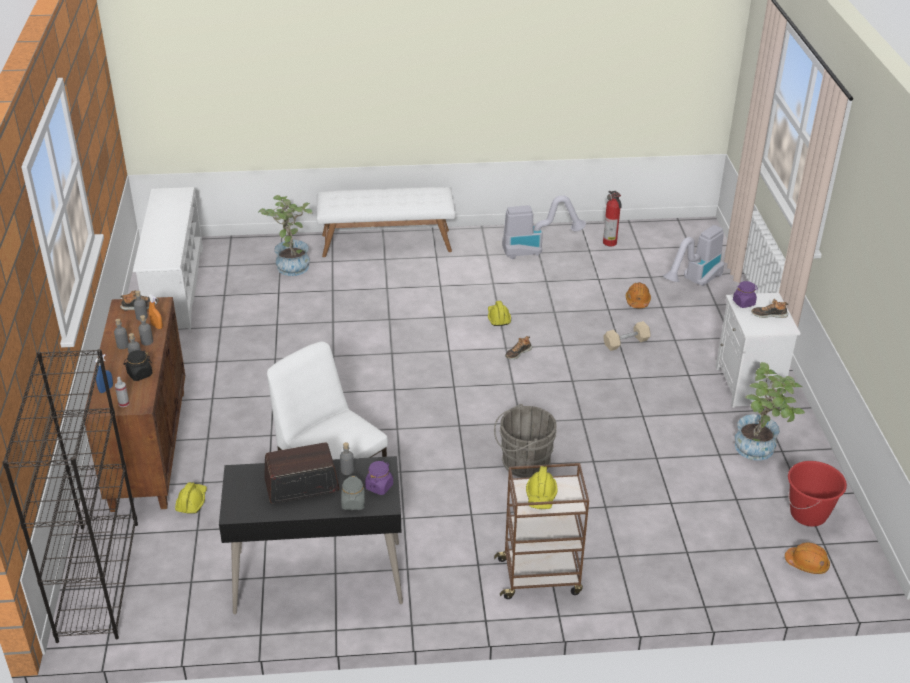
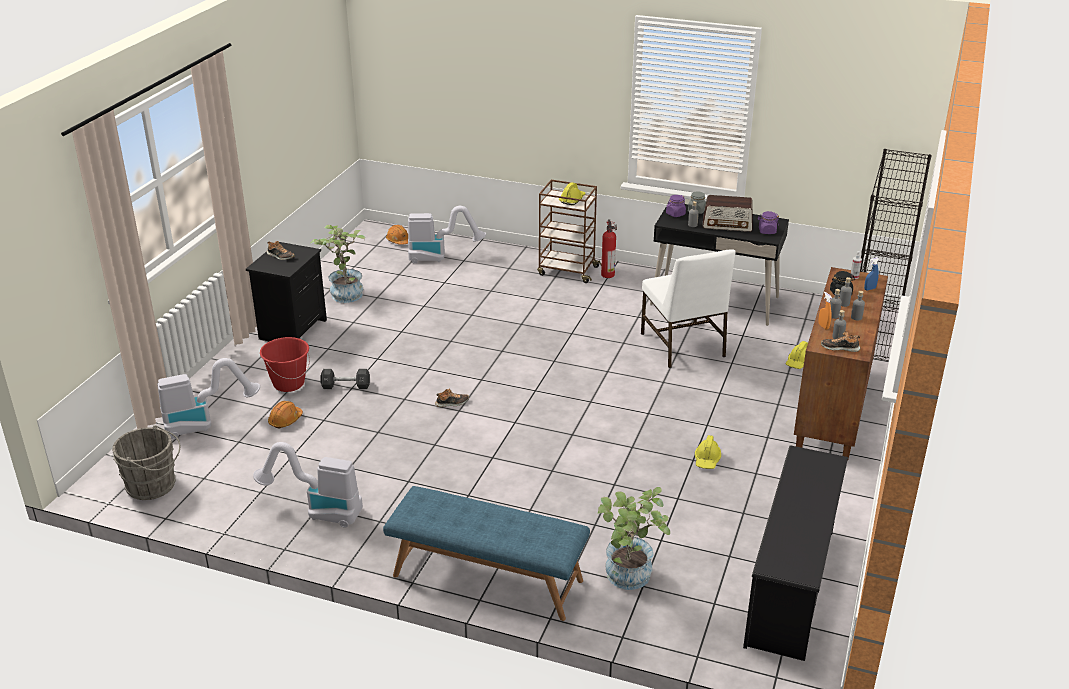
camera: 155 degrees left, 5 degrees down
(174, 287) = (792, 587): white shoe rack -> black shoe rack
(386, 242) = (487, 578): white bench -> blue bench
(498, 318) = (439, 441): yellow hard hat -> yellow hard hat (707, 460)
(522, 463) = (524, 326): grey bucket -> grey bucket (154, 486)
(610, 243) = (225, 495): fire extinguisher -> fire extinguisher (607, 274)
(626, 342) = (346, 386): beige dumbbell -> black dumbbell
(720, 548) = (440, 257): none -> vacuum cleaner
(744, 303) = (285, 268): purple jar -> purple jar (767, 231)
(749, 386) = (292, 329): white nightstand -> black nightstand
(808, 514) = (364, 258): red bucket -> red bucket (288, 383)

